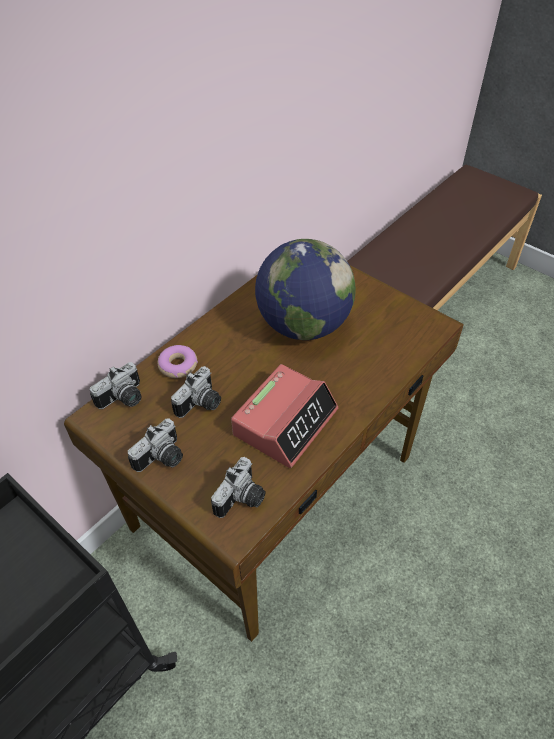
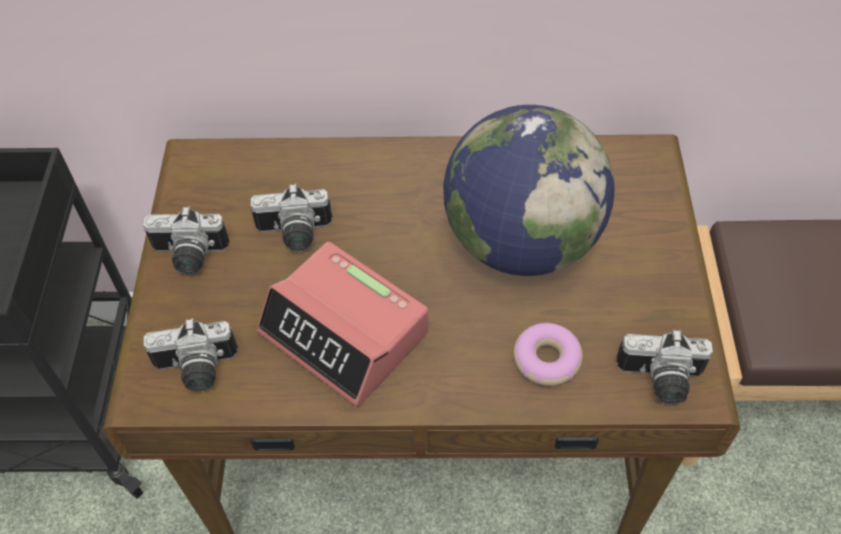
camera: 50 degrees right, 5 degrees up
(124, 399) = (237, 164): camera -> camera (660, 381)
(178, 365) = (329, 172): donut -> donut (546, 360)
(285, 422) = (345, 333): alarm clock -> alarm clock turned 45 degrees clockwise

